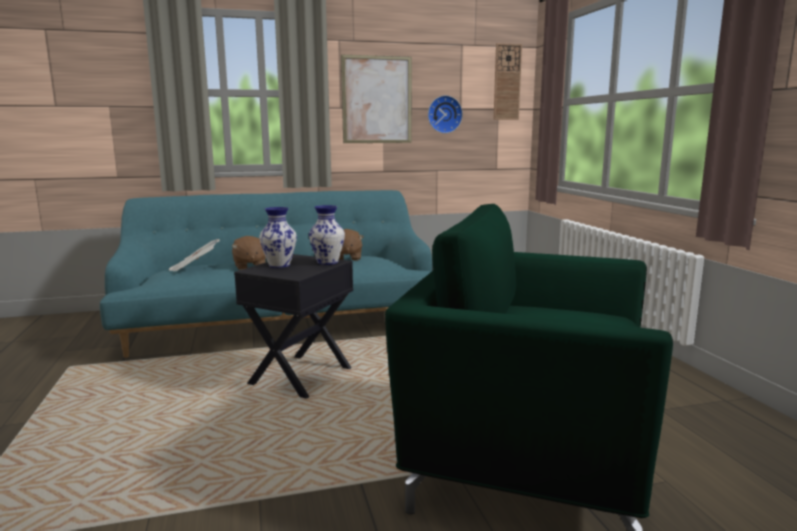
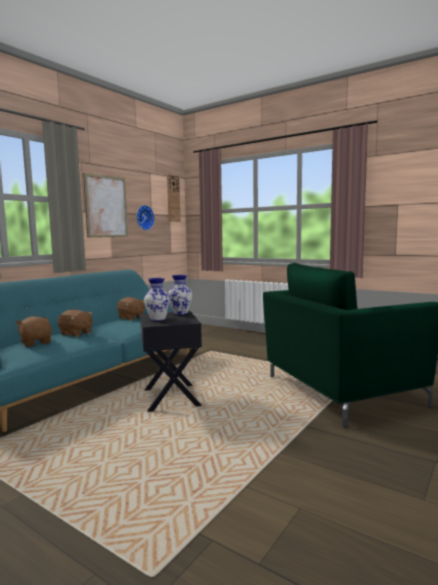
camera: 40 degrees left, 5 degrees down
(194, 269) = (36, 342): newspaper -> brown plush toy

